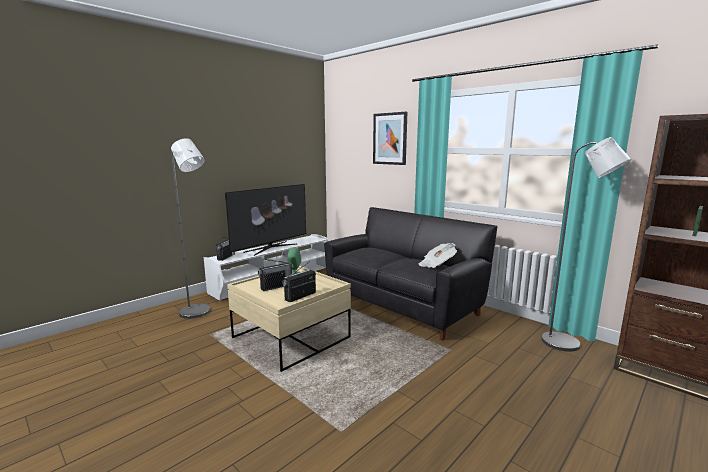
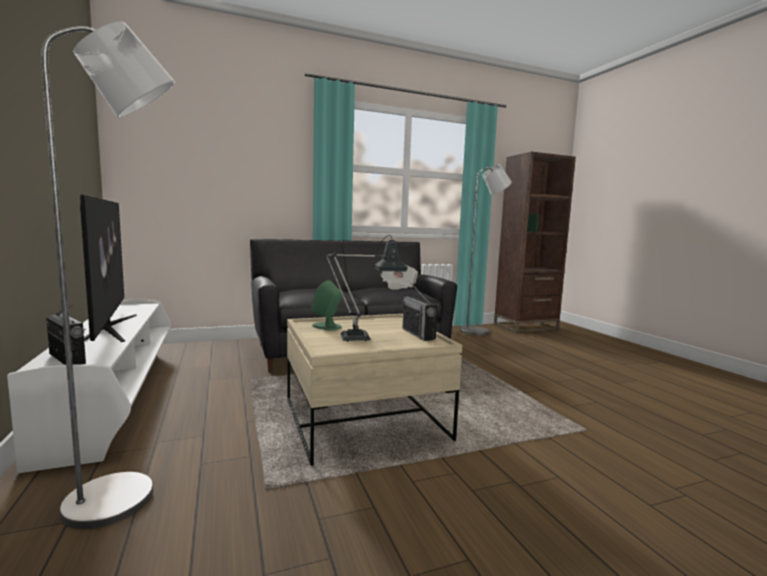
camera: 65 degrees left, 5 degrees down
(276, 286) = (363, 338): radio -> table lamp
(390, 138) = (257, 144): picture -> none

